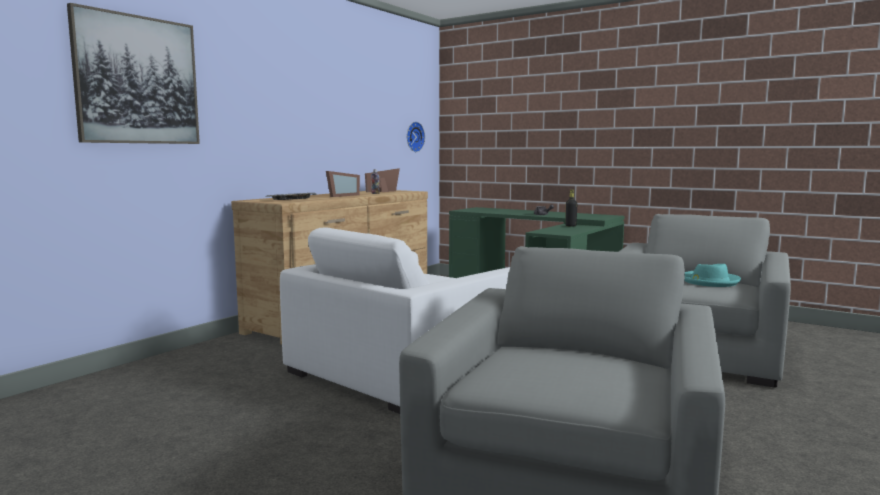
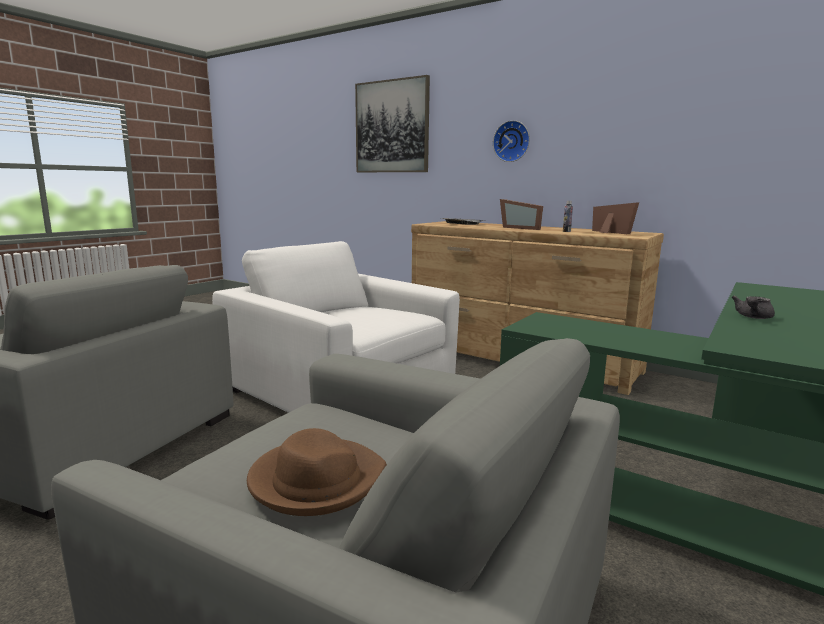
camera: 90 degrees right, 5 degrees up
(413, 137) = (778, 154): wall clock -> wall clock (512, 141)
(570, 226) = (667, 339): black bottle -> none
(709, 281) = (316, 480): turquoise hat -> brown hat

